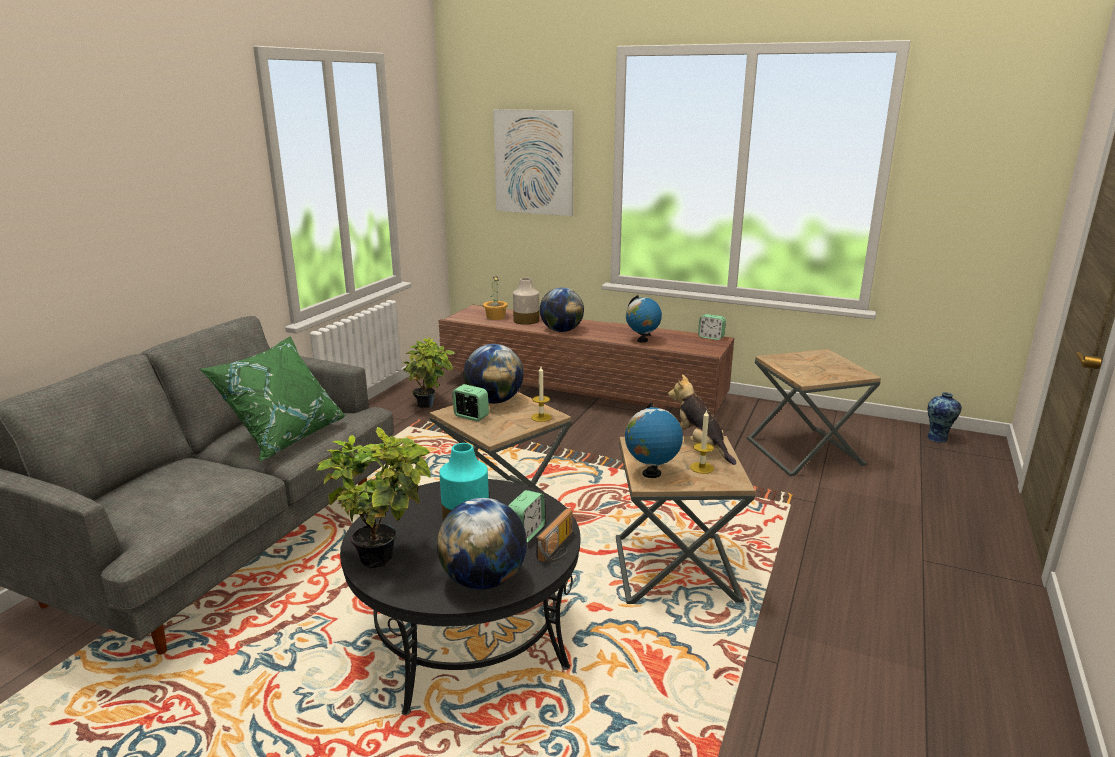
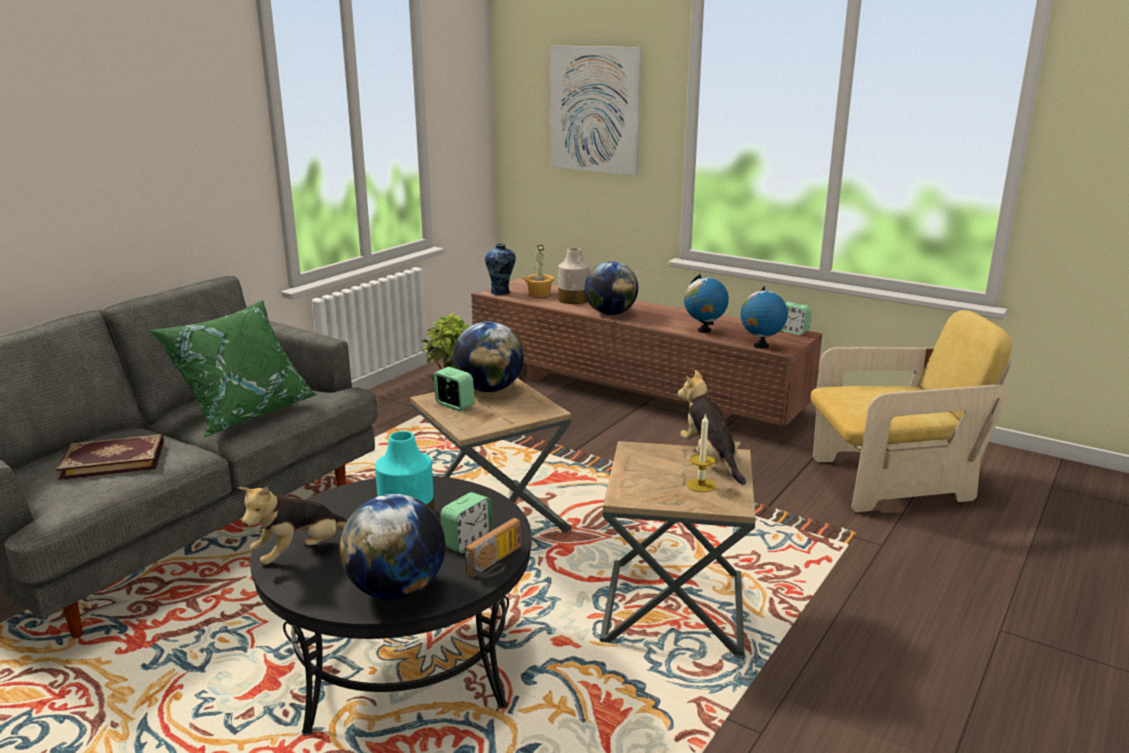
camera: 10 degrees right, 0 degrees up
(180, 488) = (113, 459): none -> book
(385, 556) = (300, 553): potted plant -> plush toy
(541, 417) = (535, 412): candle -> none
(651, 474) = (635, 487): globe -> globe (761, 346)
(804, 452) = (890, 482): brown side table -> yellow armchair
(938, 438) = (1080, 479): vase -> vase (501, 292)

